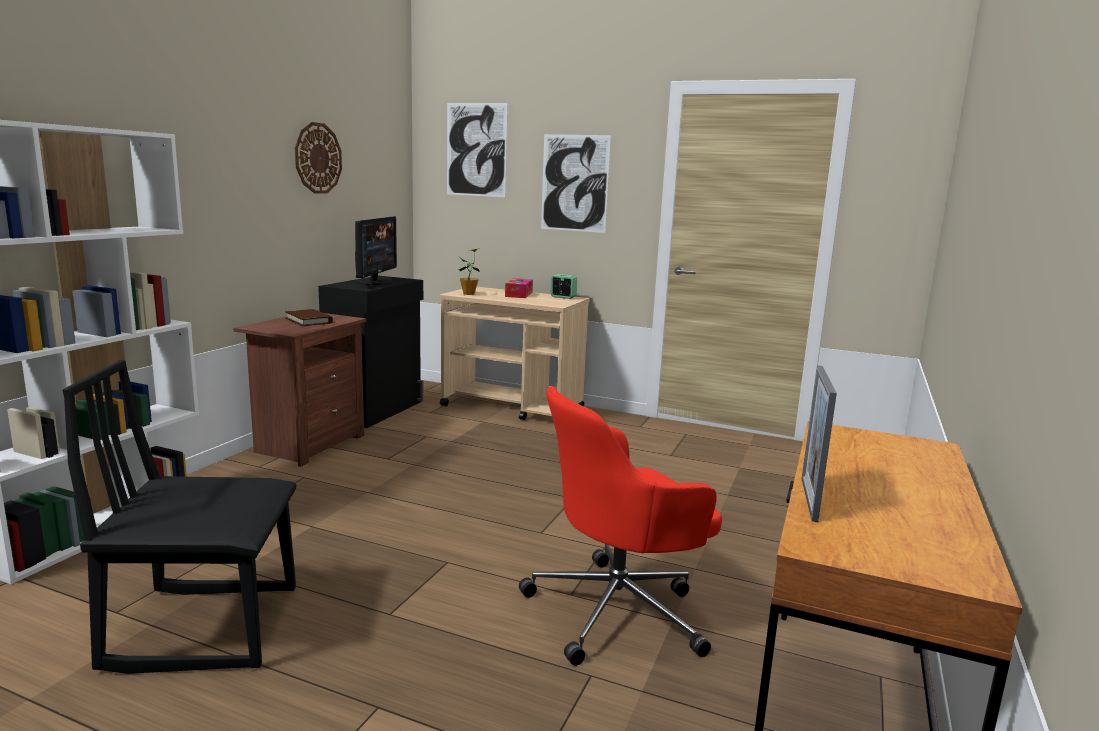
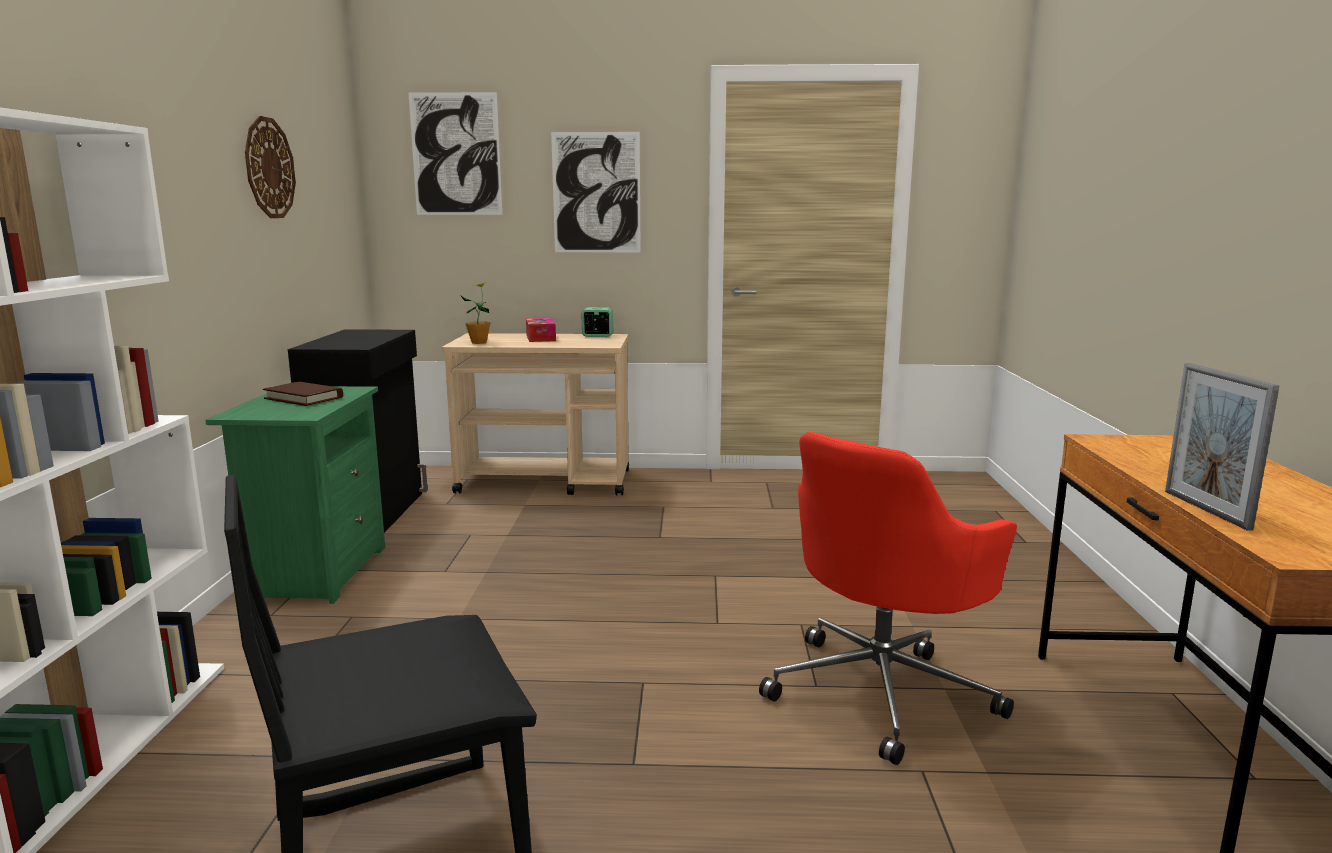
camera: 20 degrees left, 0 degrees up
(308, 444) = (316, 572): brown nightstand -> green nightstand
(375, 282) = (357, 337): monitor -> none

